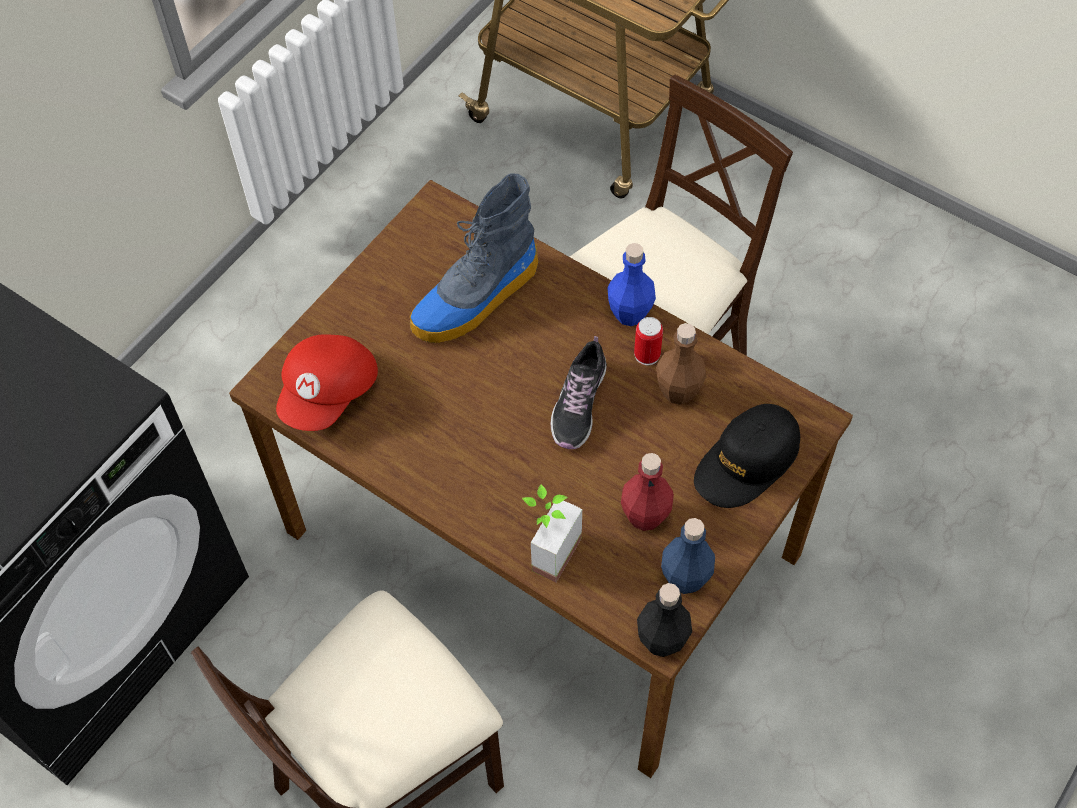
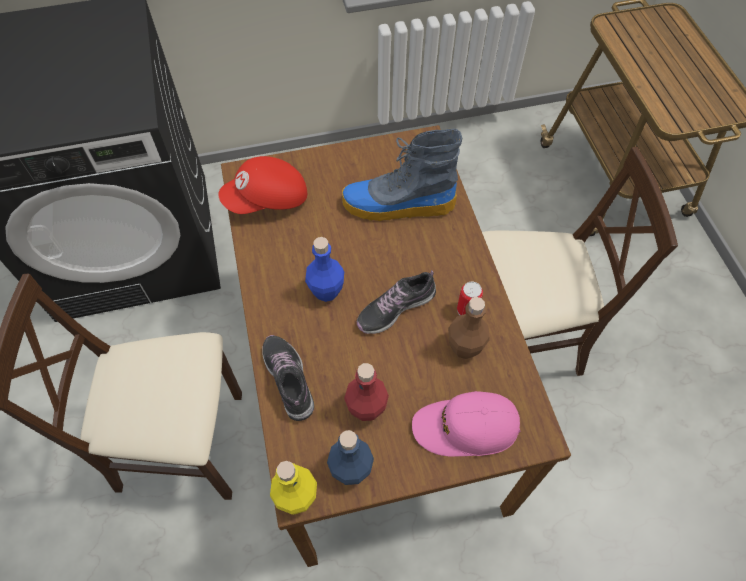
camera: 40 degrees right, 0 degrees up
(546, 549) = (289, 379): potted plant -> shoe
(630, 314) = (480, 278): blue bottle -> blue bottle (326, 291)
(662, 641) = (297, 497): black bottle -> yellow bottle
(746, 462) = (465, 427): black cap -> pink cap

